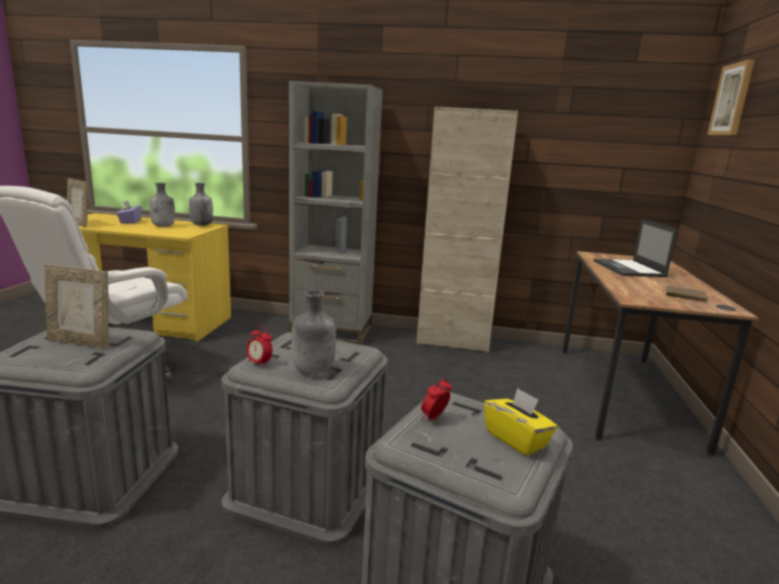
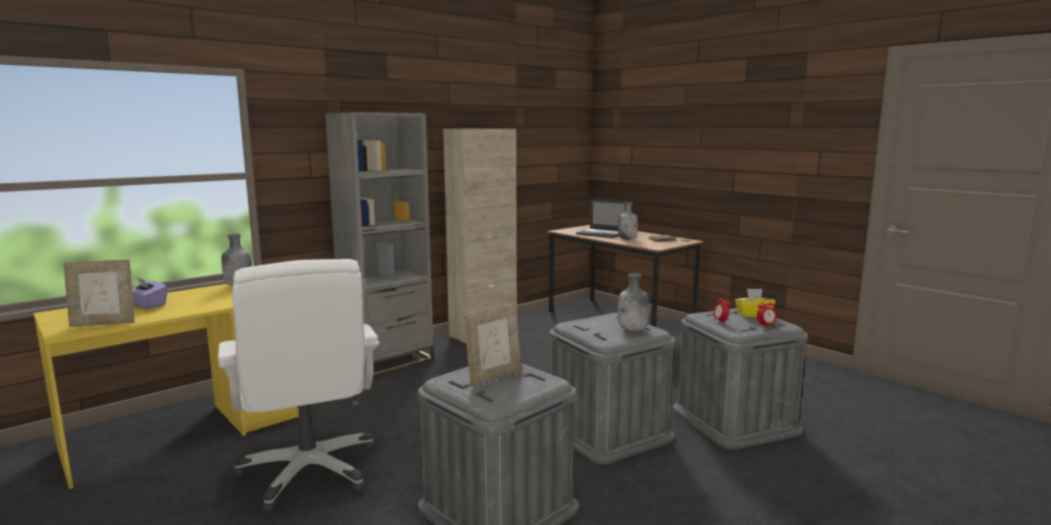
camera: 50 degrees left, 5 degrees down
(164, 226) = (210, 297): grey bottle -> grey bottle (627, 239)
(259, 363) = (606, 339): alarm clock -> alarm clock (766, 326)
(732, 100) = (623, 115): picture -> none

